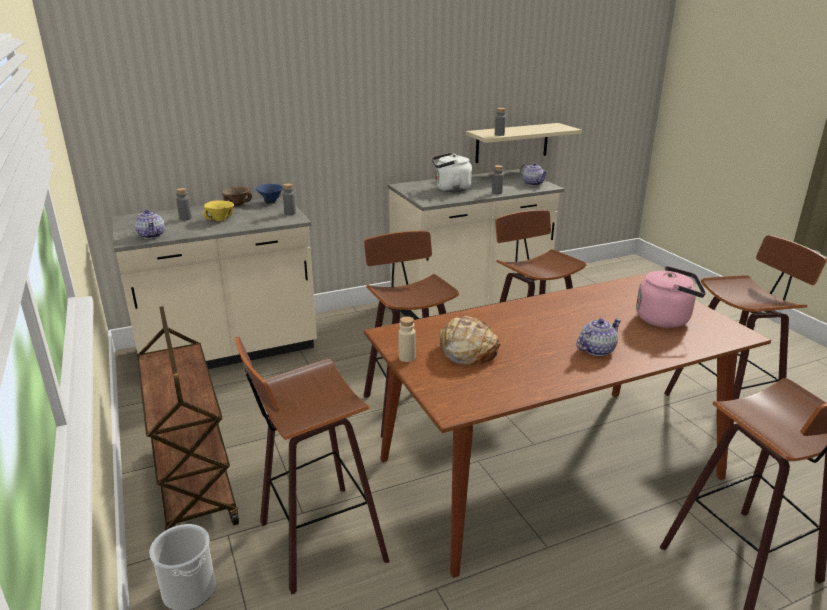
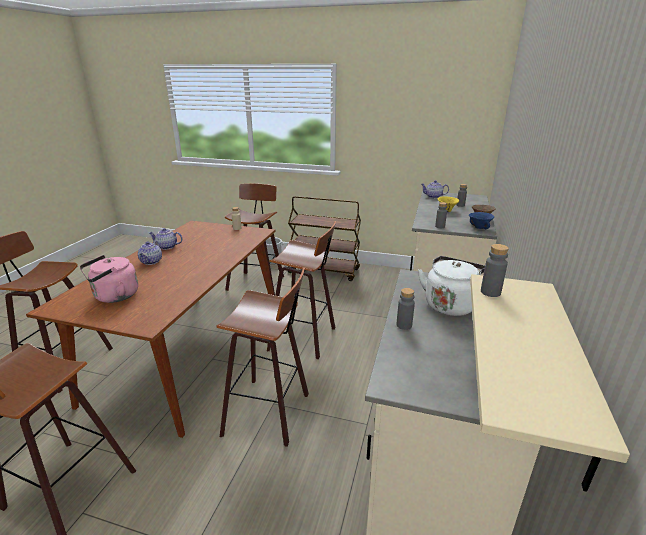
camera: 130 degrees right, 0 degrees up
(467, 351) = (216, 238): bread -> none
(533, 184) = (418, 379): teapot -> teapot (167, 247)

